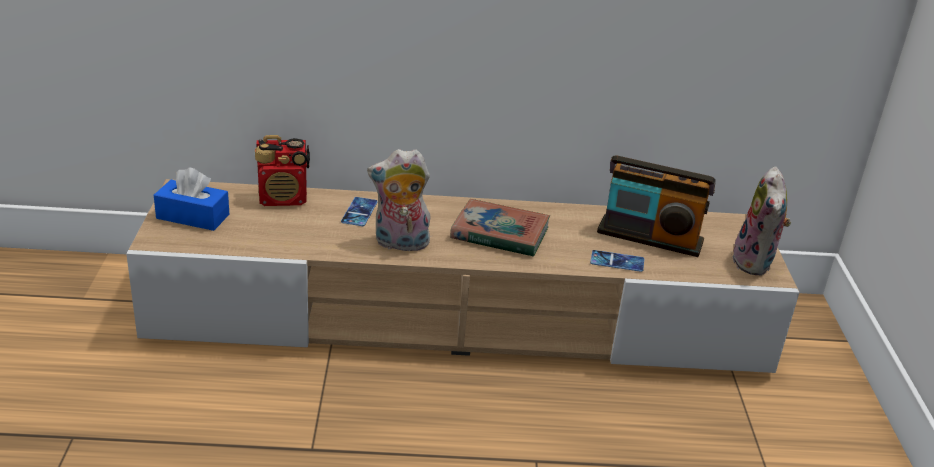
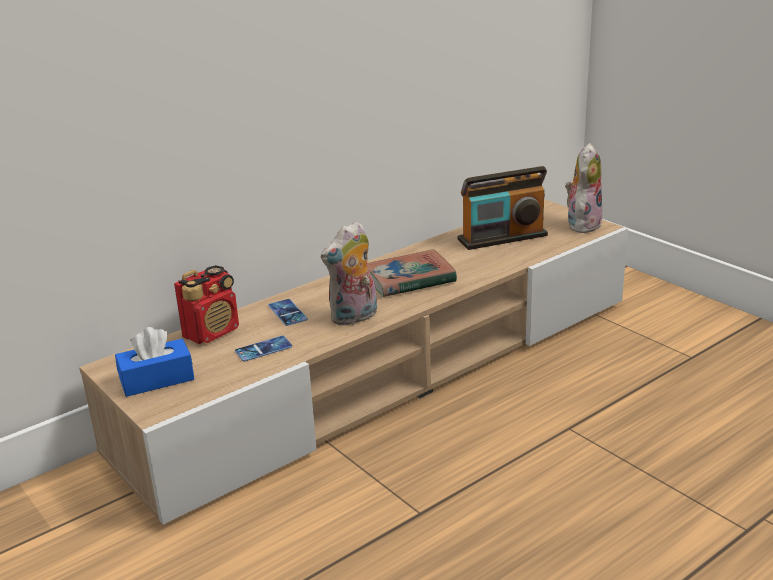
camera: 35 degrees left, 5 degrees down
(617, 261) = (508, 260): phone -> phone (263, 349)
(755, 263) = (582, 224): plush toy -> plush toy turned 120 degrees counterclockwise

